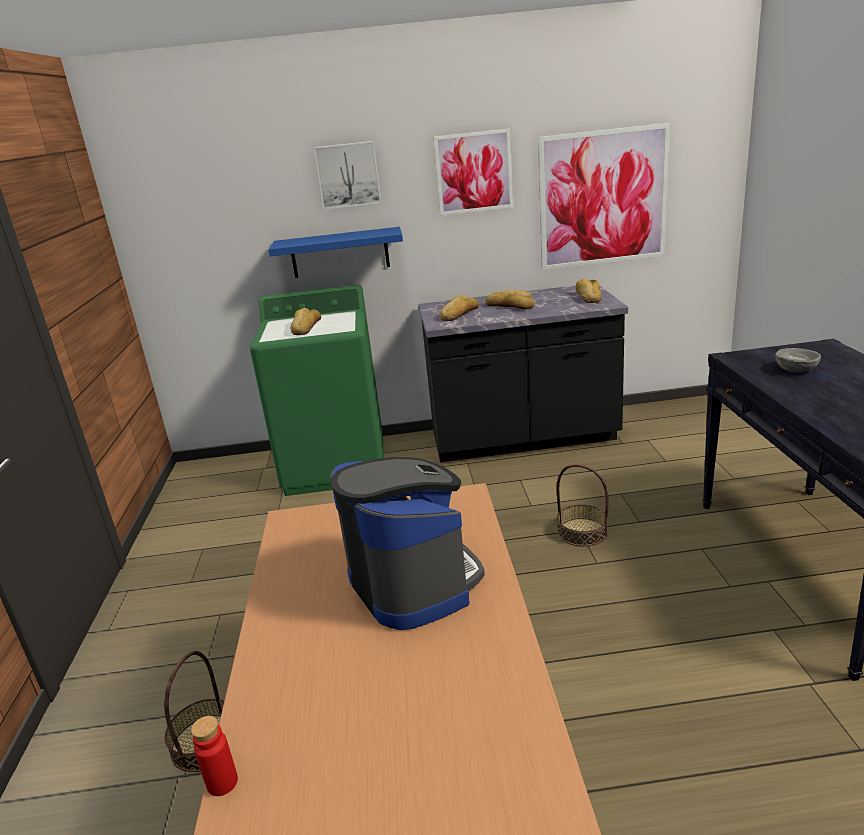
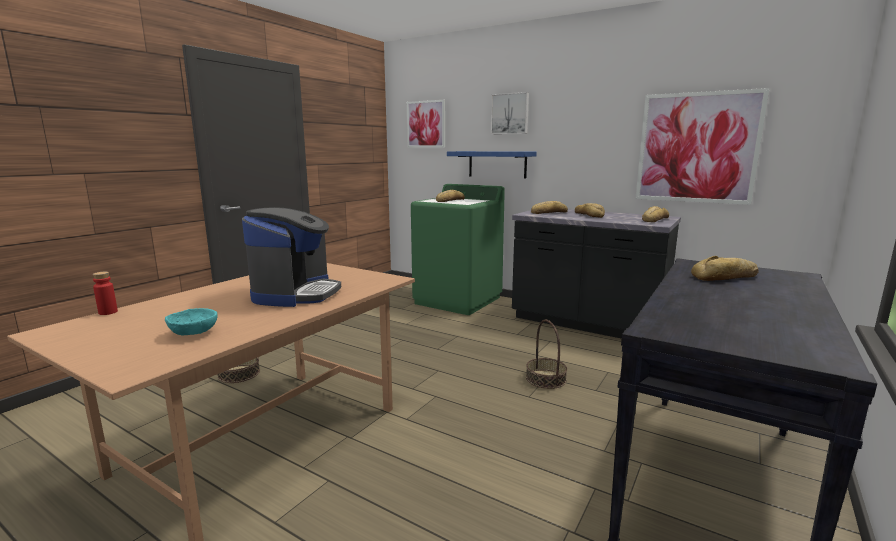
camera: 35 degrees right, 10 degrees down
(460, 725) = (193, 333): none -> turquoise bowl
(474, 172) = (593, 118): picture -> picture (426, 124)
(795, 370) = (725, 277): grey bowl -> bread

